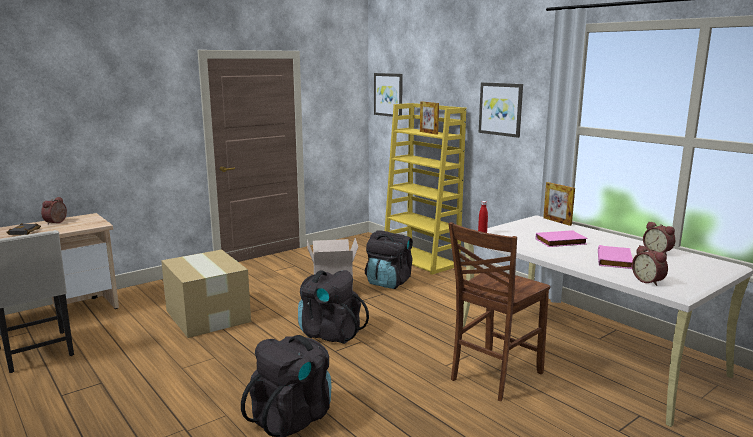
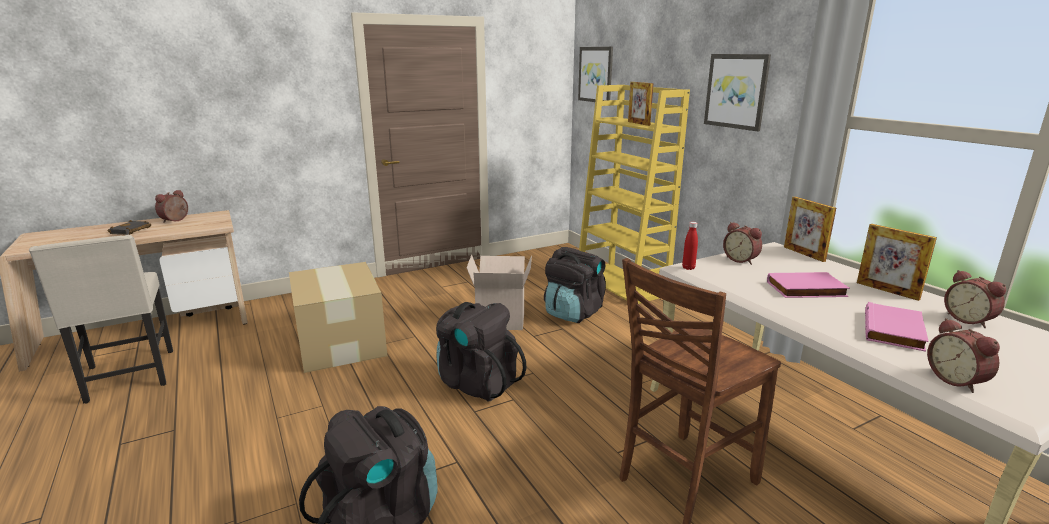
camera: 10 degrees right, 5 degrees up
(516, 227) = (741, 260): none -> alarm clock
(610, 239) = (887, 291): none -> picture frame

